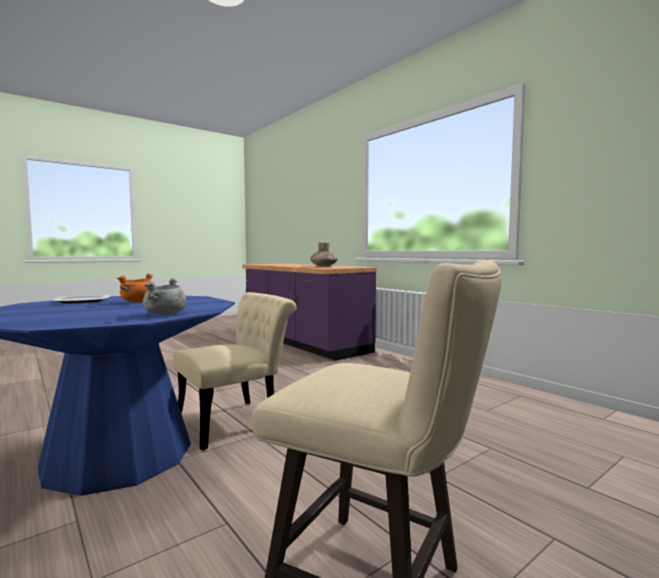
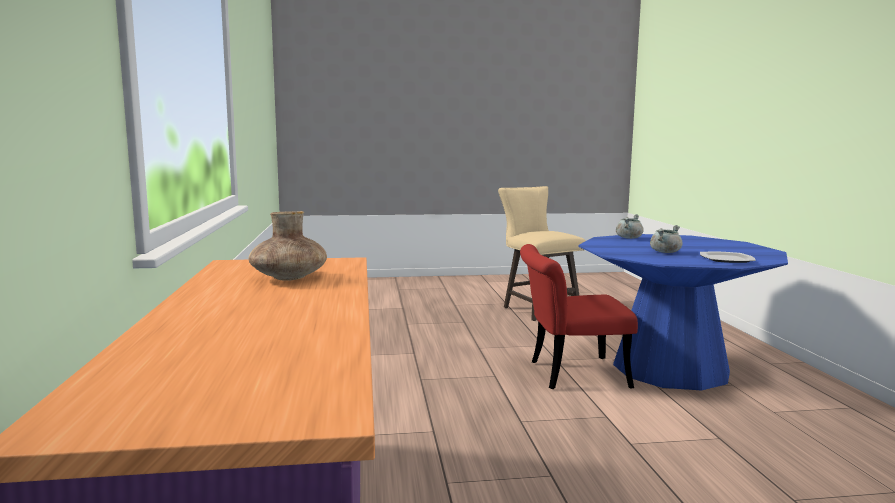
camera: 150 degrees left, 5 degrees up
(138, 302) = (665, 252): orange cooking pot -> grey cooking pot
(237, 420) = (569, 374): beige chair -> red chair

